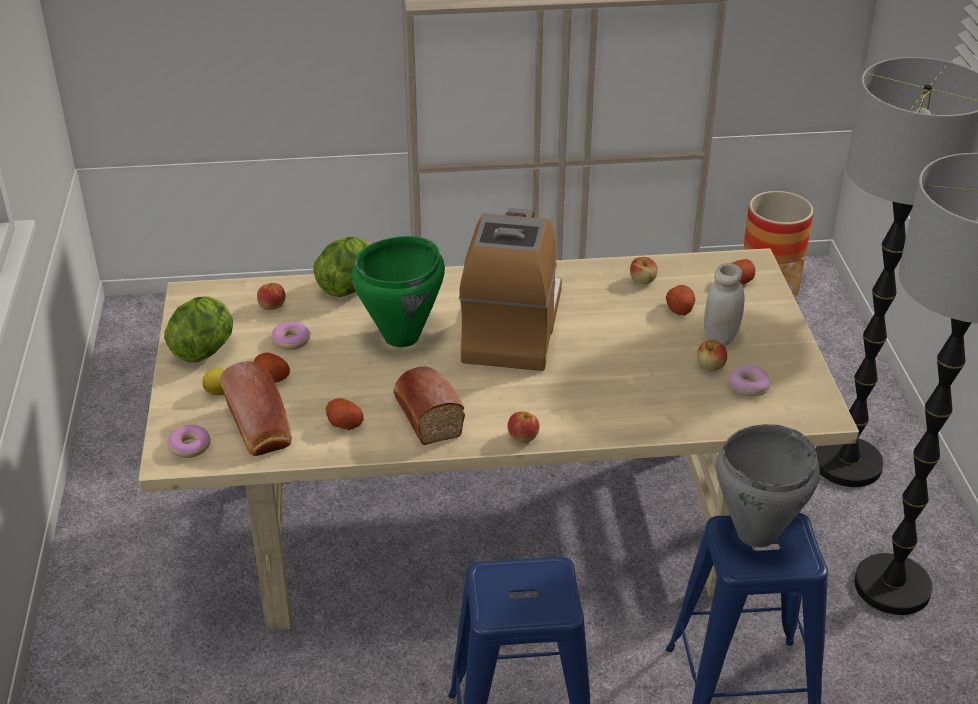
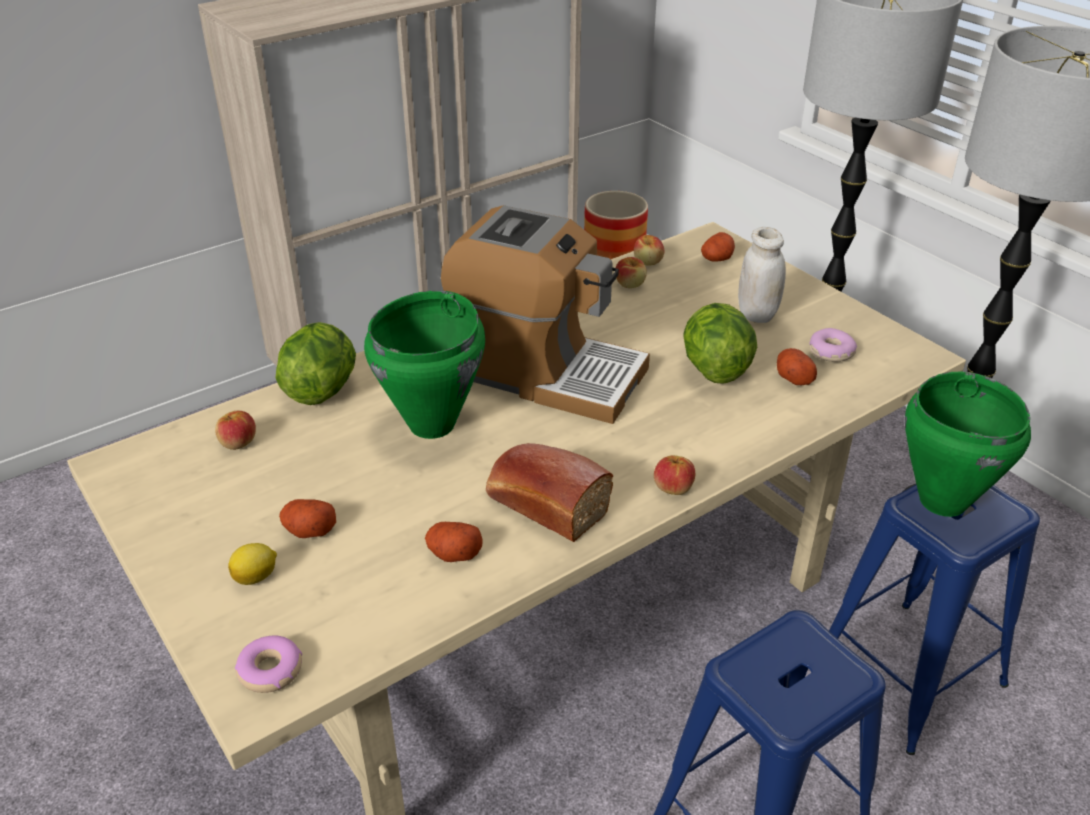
camera: 30 degrees left, 0 degrees up
(204, 350) = (188, 529): lettuce -> lettuce (713, 368)
(259, 427) = (349, 603): bread -> none
(291, 341) = (298, 476): donut -> none
(512, 328) = (546, 373): coffee machine -> coffee machine turned 135 degrees clockwise
(679, 308) = (691, 299): potato -> potato (793, 377)
(710, 366) = (777, 344): apple -> apple (648, 262)
(755, 533) = (941, 501): grey cooking pot -> green cooking pot

